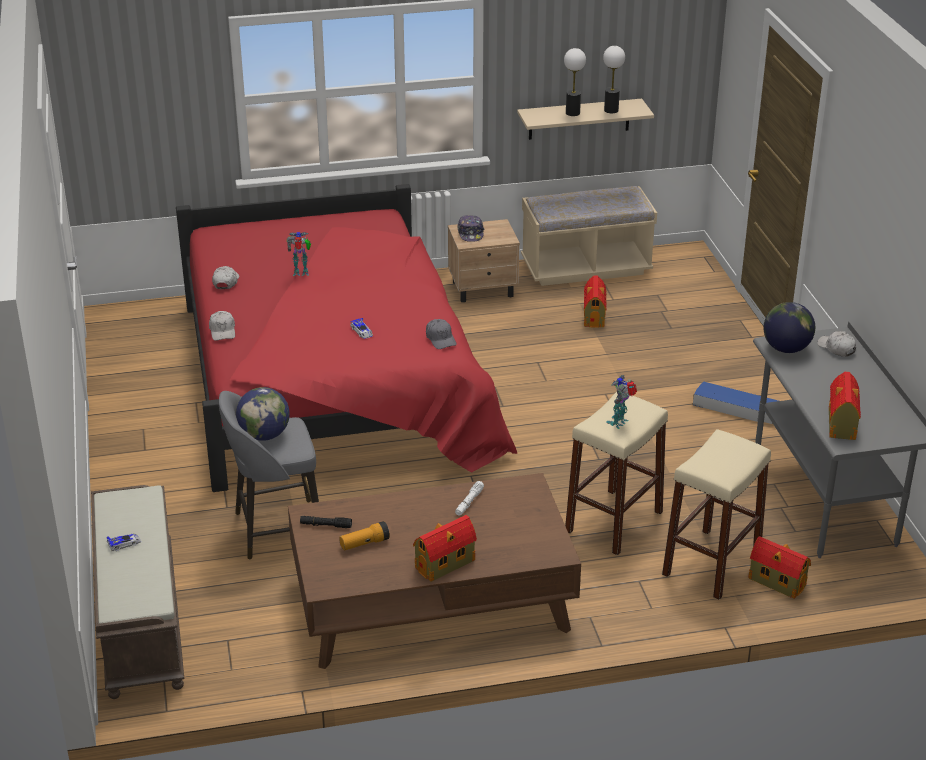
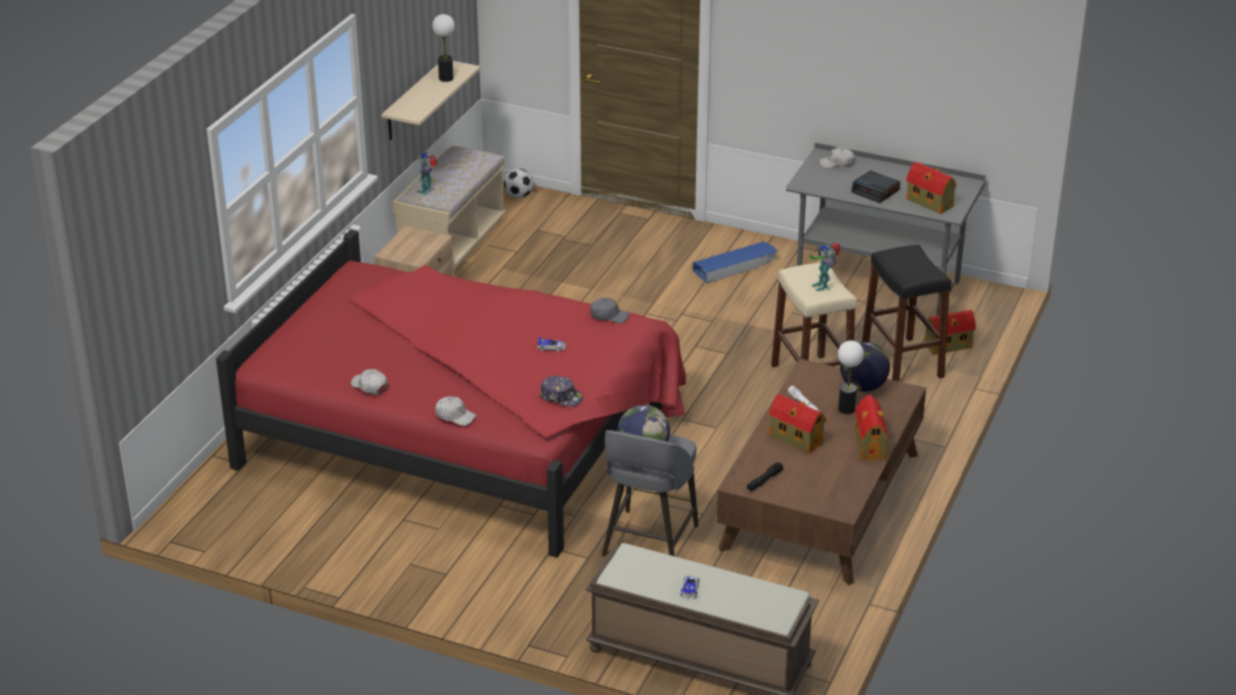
camera: 55 degrees left, 0 degrees up
(301, 273) = (414, 341): toy robot -> toy robot (427, 191)
(364, 543) = (807, 471): flashlight -> none
(470, 233) = (405, 251): cap -> cap (561, 397)
(572, 113) = (426, 95): table lamp -> table lamp (846, 409)
(594, 315) = (529, 270): toy house -> toy house (795, 438)
(695, 266) = (518, 196): none -> football
(711, 564) = (902, 362): beige stool -> black stool
(786, 348) = (815, 181): globe -> globe (863, 387)
(817, 387) = (876, 191): none -> alarm clock

